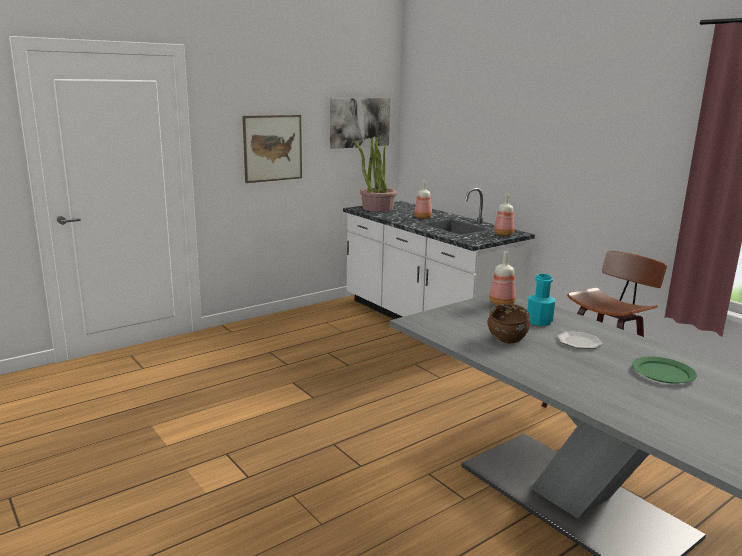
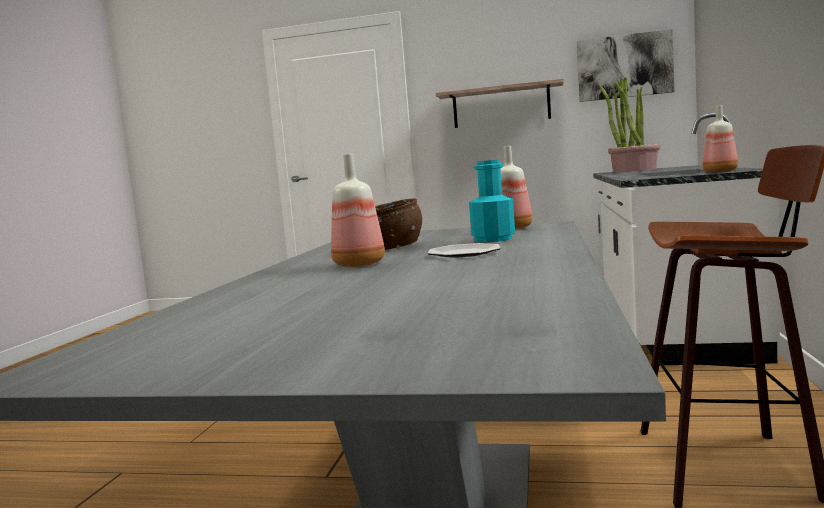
camera: 50 degrees right, 10 degrees down
(273, 148) = (501, 106): picture -> shelf
(423, 217) = (662, 170): bottle -> bottle (361, 264)
(662, 373) = (447, 282): green plate -> none

